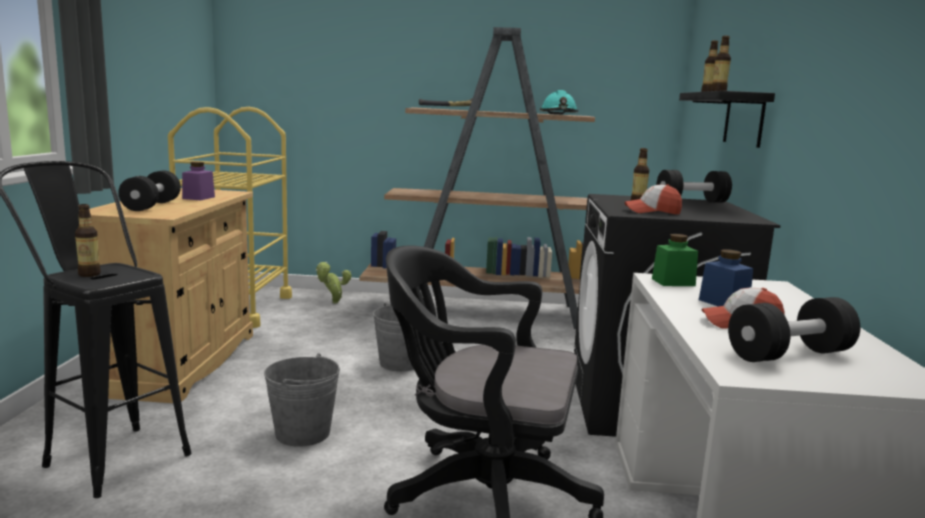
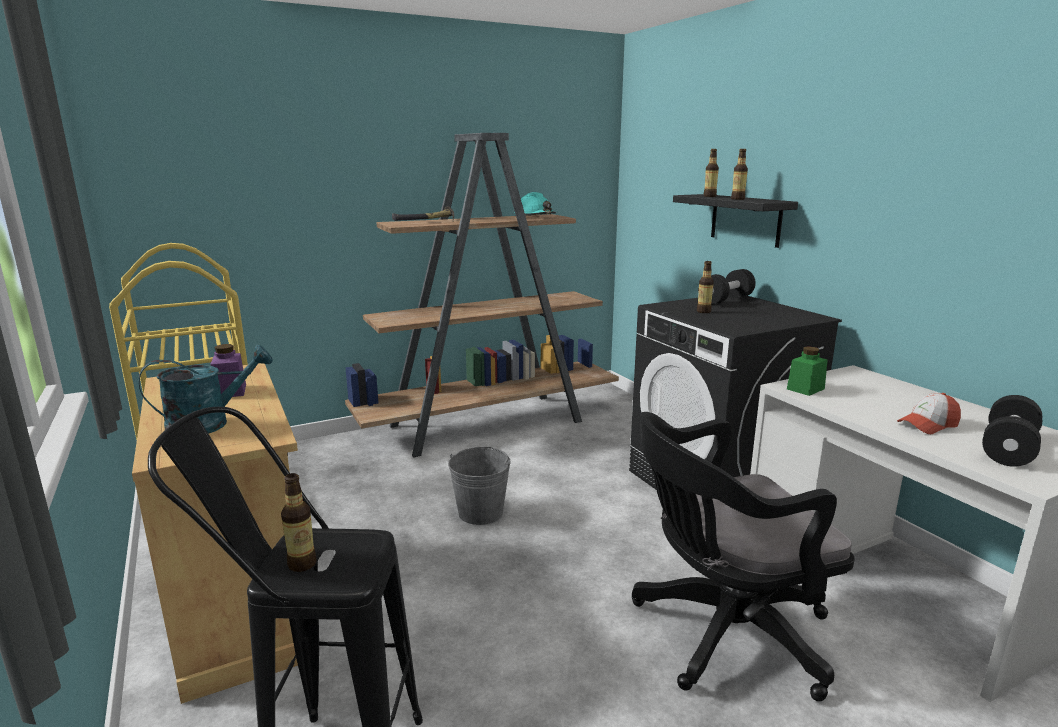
camera: 30 degrees left, 5 degrees up
(152, 206) = (209, 424): black dumbbell -> turquoise watering can
(303, 433) = (498, 636): grey bucket -> none
(333, 303) = (318, 458): potted plant -> none
(652, 212) = (742, 322): cap -> none
(723, 303) = (875, 404): blue jar -> none

